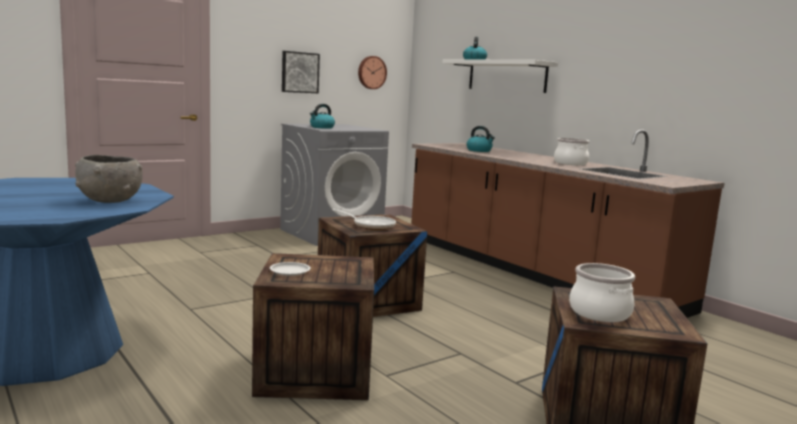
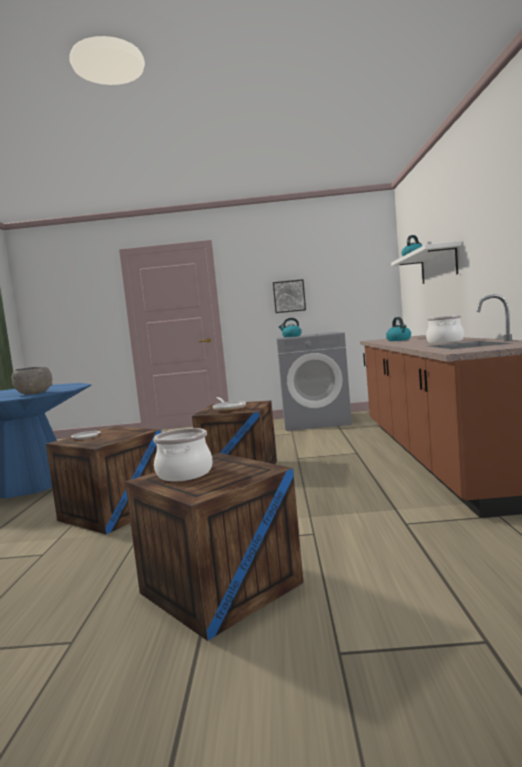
camera: 40 degrees right, 5 degrees down
(371, 72) = (357, 285): wall clock -> none

